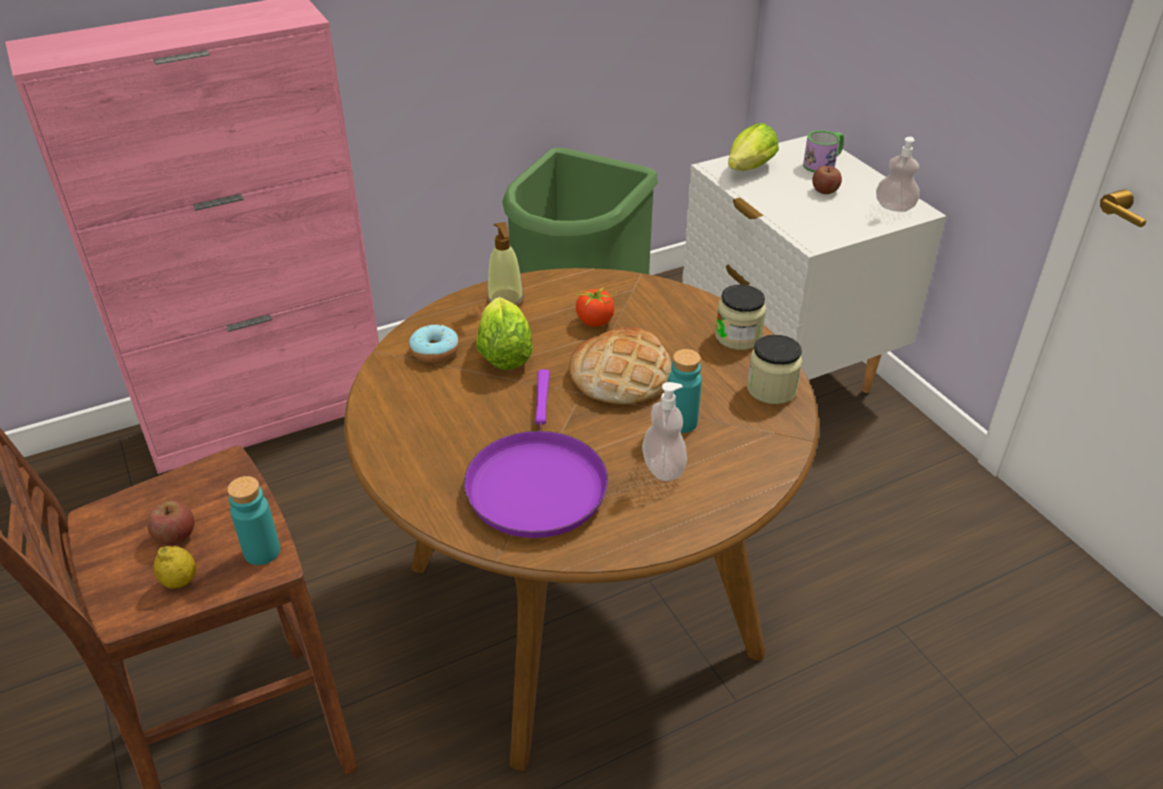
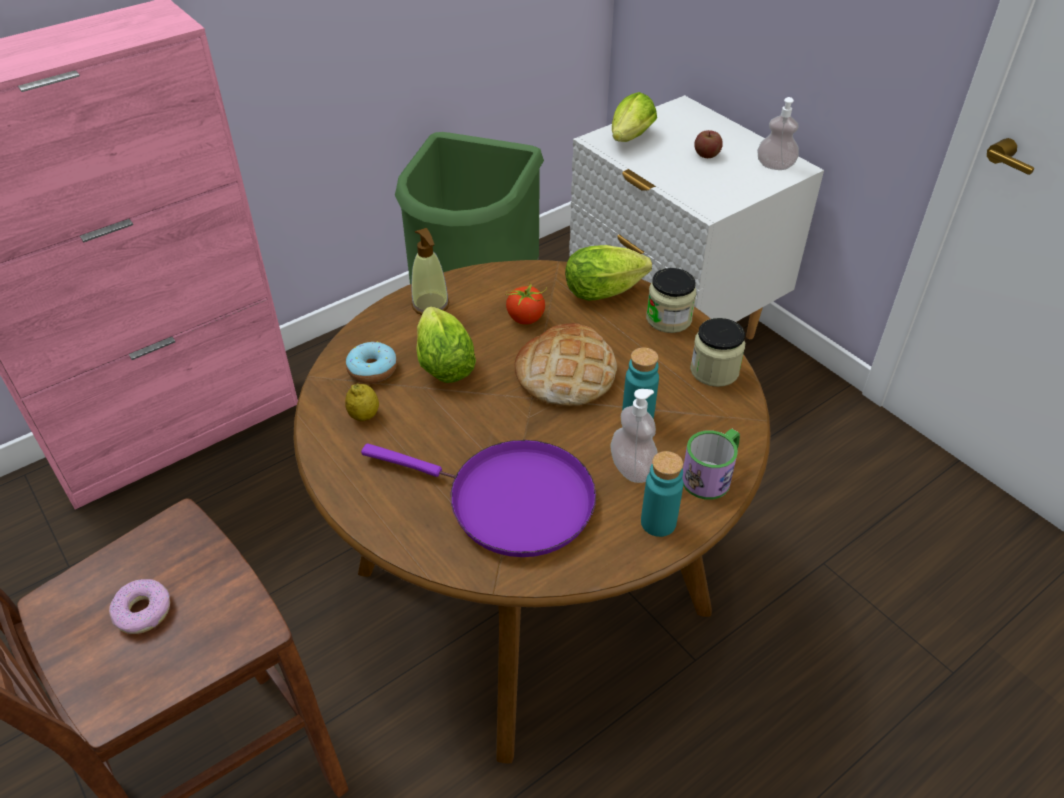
camera: 10 degrees left, 5 degrees up
(175, 536) = (143, 611): apple -> donut
(180, 581) = (161, 663): lemon -> lemon (364, 416)
(262, 552) = (242, 616): turquoise bottle -> turquoise bottle (658, 522)
(536, 482) = (511, 501): purple frying pan -> purple frying pan turned 60 degrees counterclockwise
(683, 305) = (607, 291): none -> lettuce
(823, 164) = (698, 127): mug -> mug (711, 475)

